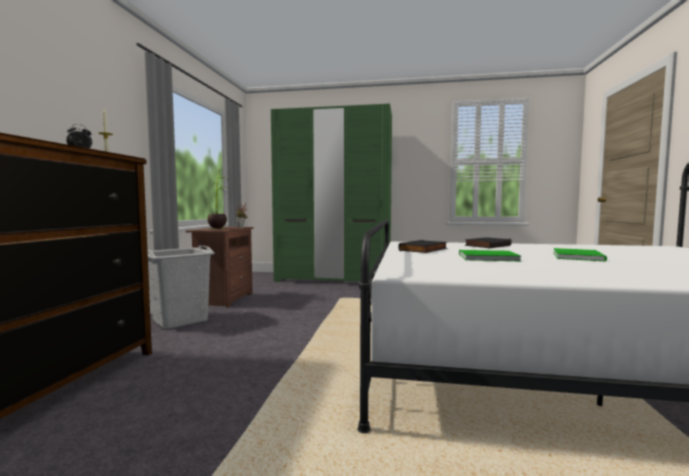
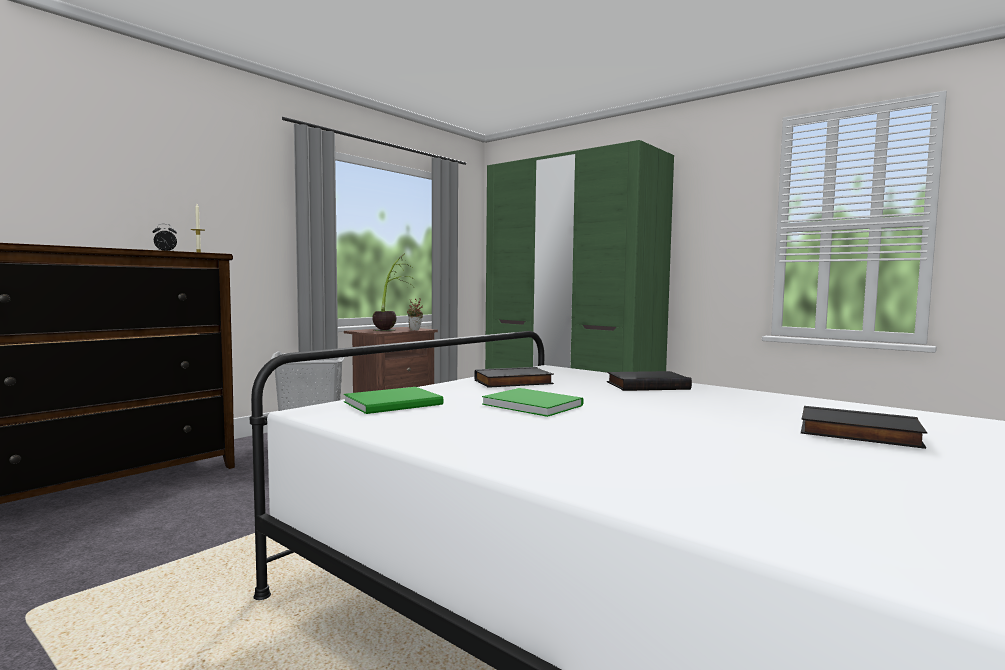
camera: 30 degrees right, 0 degrees up
(579, 256) = (692, 422): green book -> green book (396, 403)
(640, 254) = (857, 434): none -> black book

